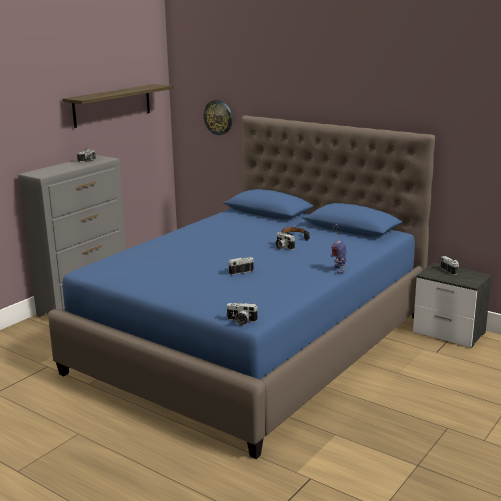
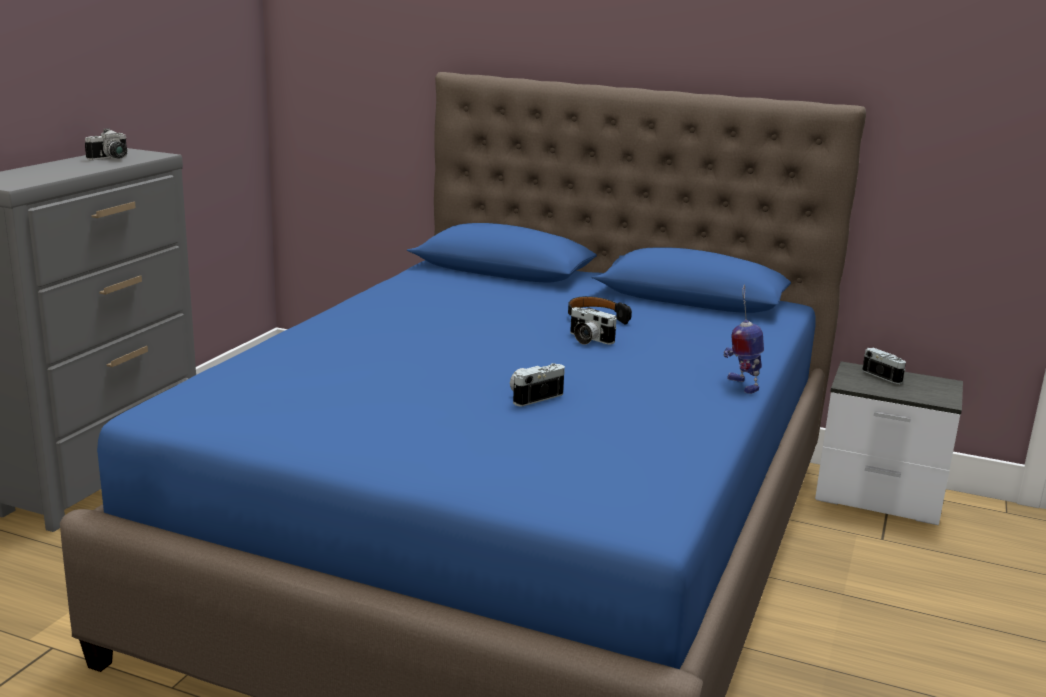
camera: 15 degrees left, 0 degrees up
(112, 105) = (155, 40): shelf -> none
(218, 117) = (377, 78): wall clock -> none
(241, 321) = (626, 526): camera -> none

